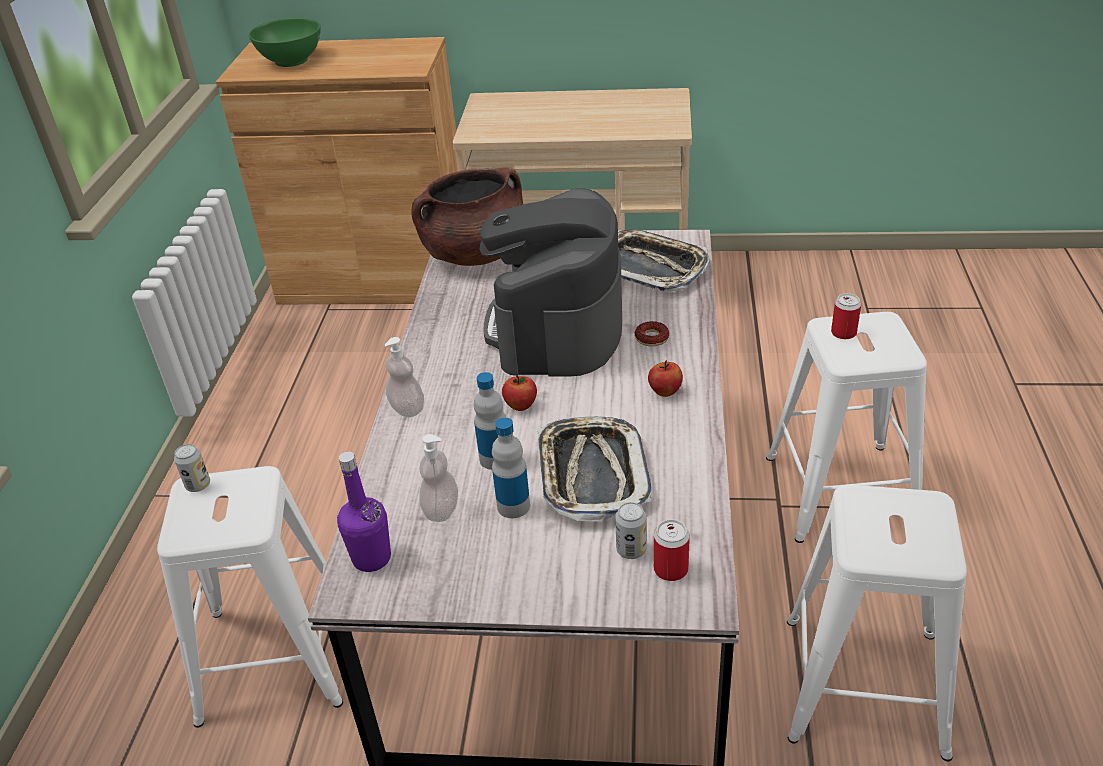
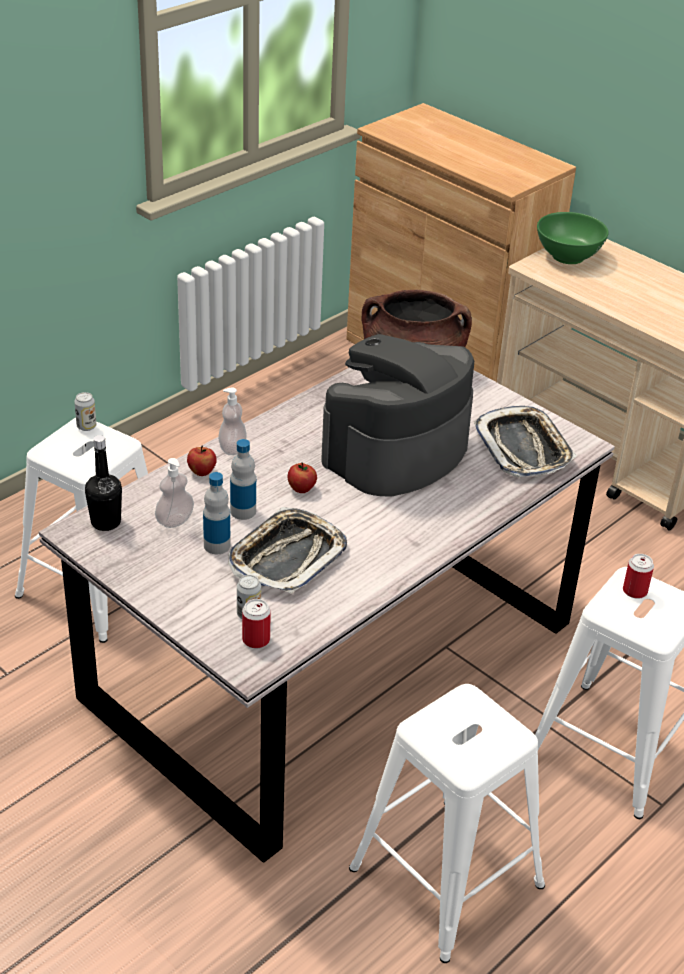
camera: 35 degrees right, 0 degrees up
(291, 61) = (430, 135): green bowl -> green bowl (567, 256)
(371, 558) = (106, 522): purple bottle -> black bottle
(651, 338) = (449, 498): donut -> none
(665, 392) = (405, 538): apple -> apple (202, 472)

